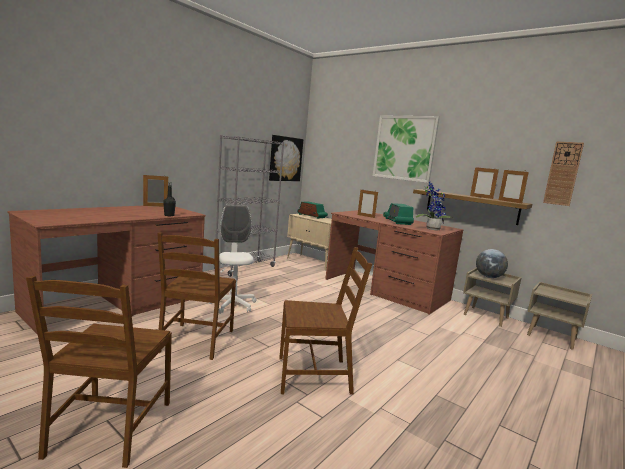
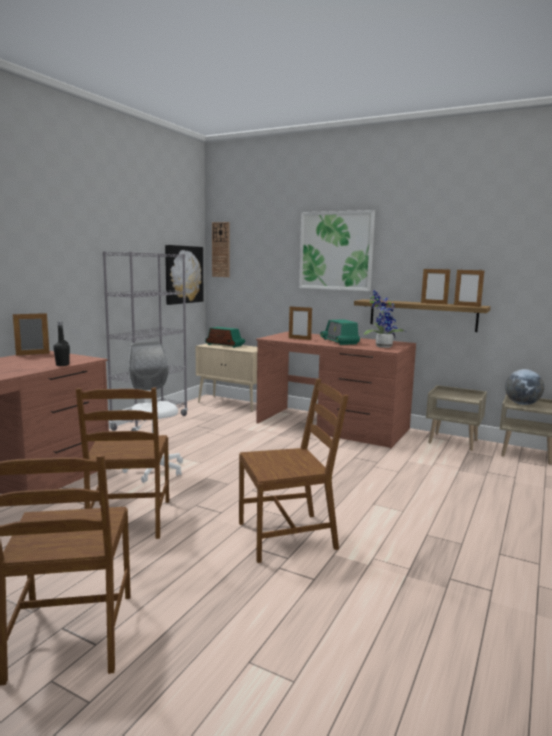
camera: 10 degrees left, 0 degrees up
(489, 277) = (452, 395): globe -> globe (522, 404)
(563, 173) = (520, 269): wall clock -> wall clock (221, 249)

